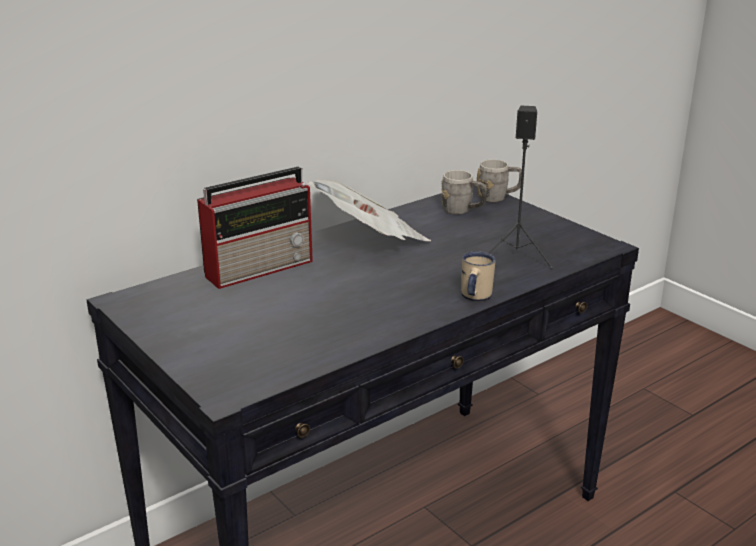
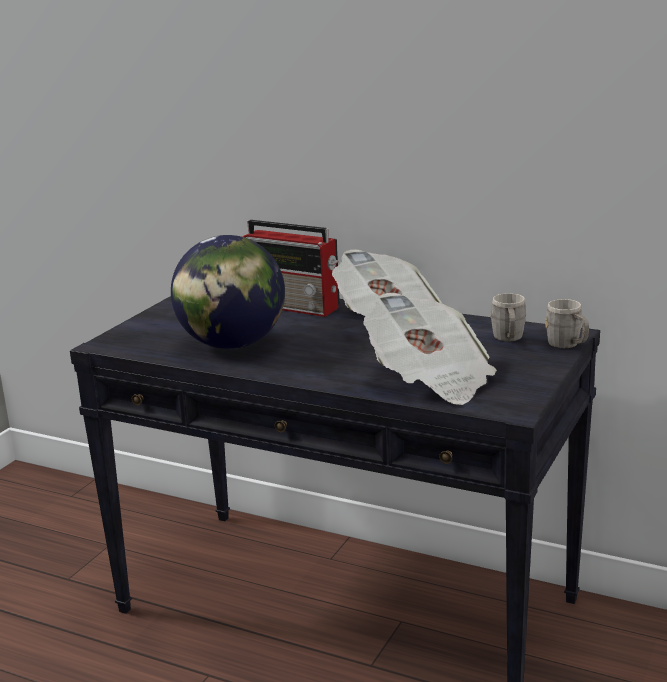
camera: 65 degrees right, 5 degrees down
(330, 320) = (232, 345): none -> globe
(474, 297) = (323, 380): beige mug -> none
(517, 257) = (430, 380): black speaker -> newspaper

